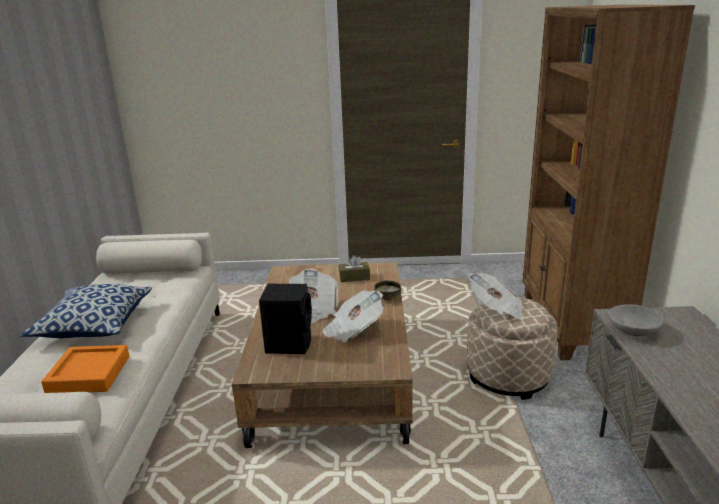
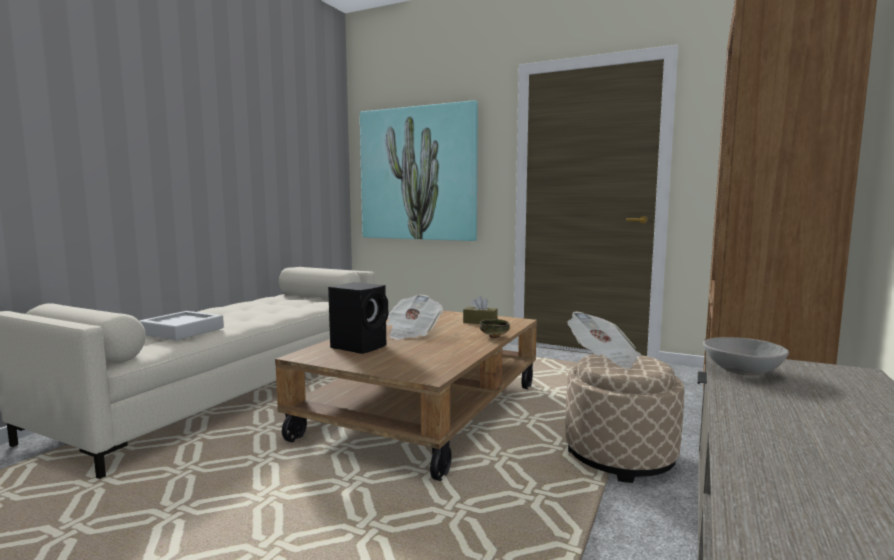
camera: 25 degrees right, 15 degrees down
(89, 374) = (182, 331): orange tray -> grey tray
(94, 325) = (232, 312): pillow -> none
(214, 103) = (418, 174): none -> picture
(353, 330) = (430, 348): newspaper -> none

